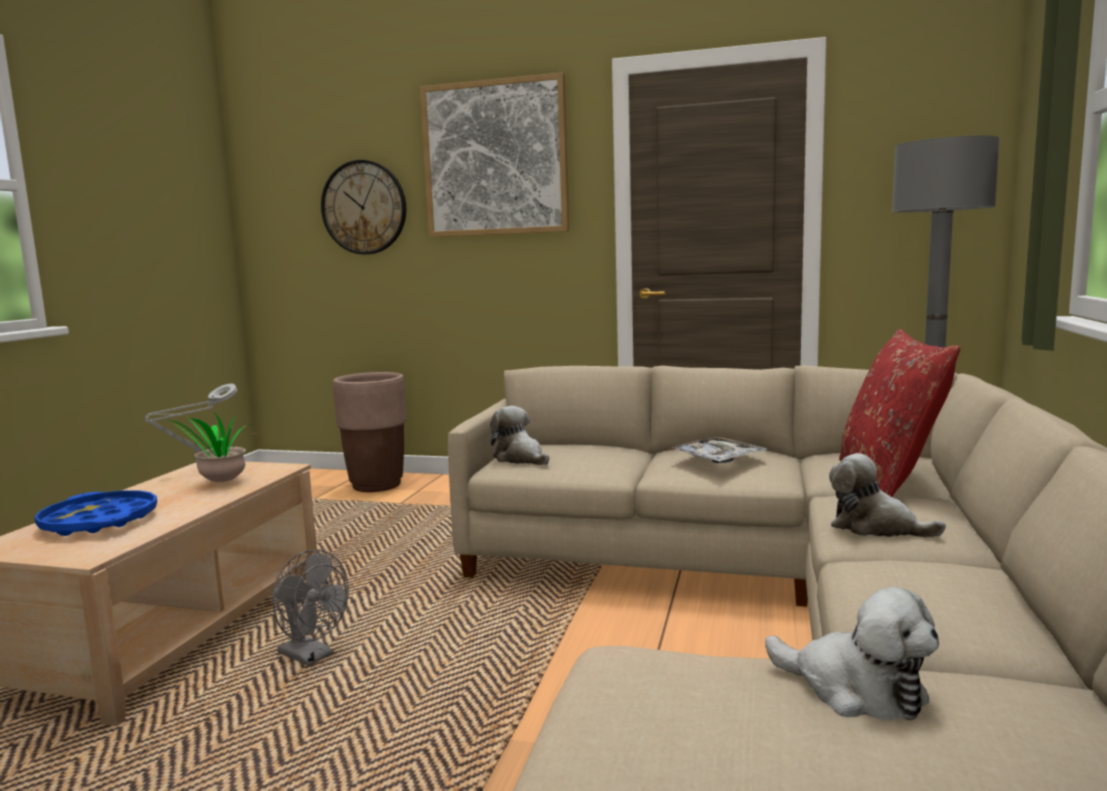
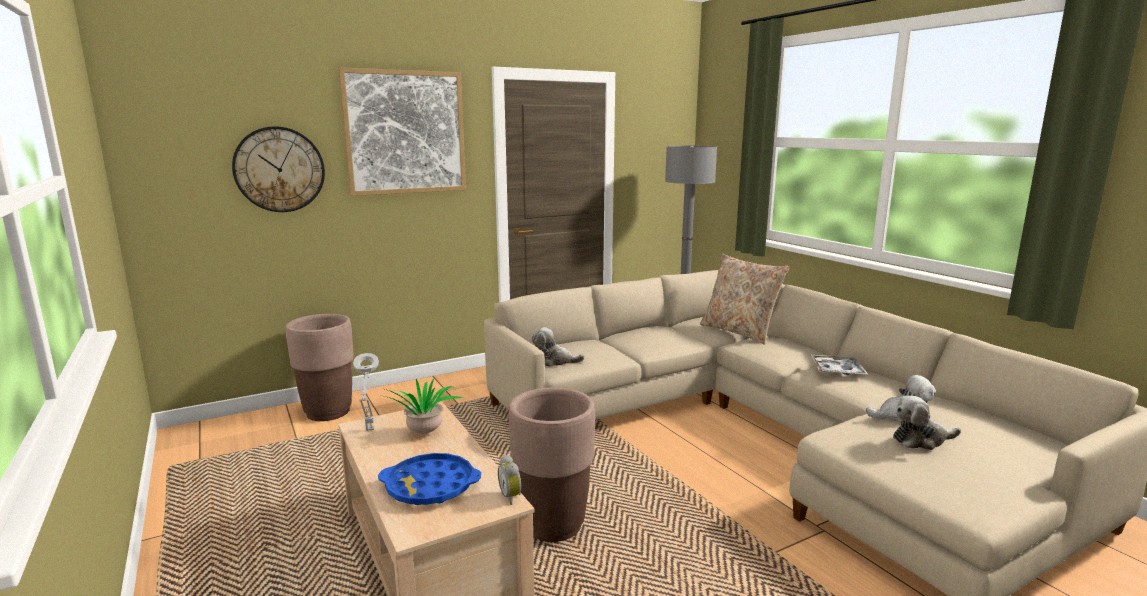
camera: 45 degrees left, 5 degrees up
(106, 553) = (511, 497): none -> alarm clock
(312, 657) = (552, 525): grey fan -> brown planter
(718, 458) = (656, 336): tray -> tray (837, 371)
(875, 527) = (781, 355): plush toy -> plush toy (921, 440)
(889, 481) = (740, 332): red pillow -> beige pillow

